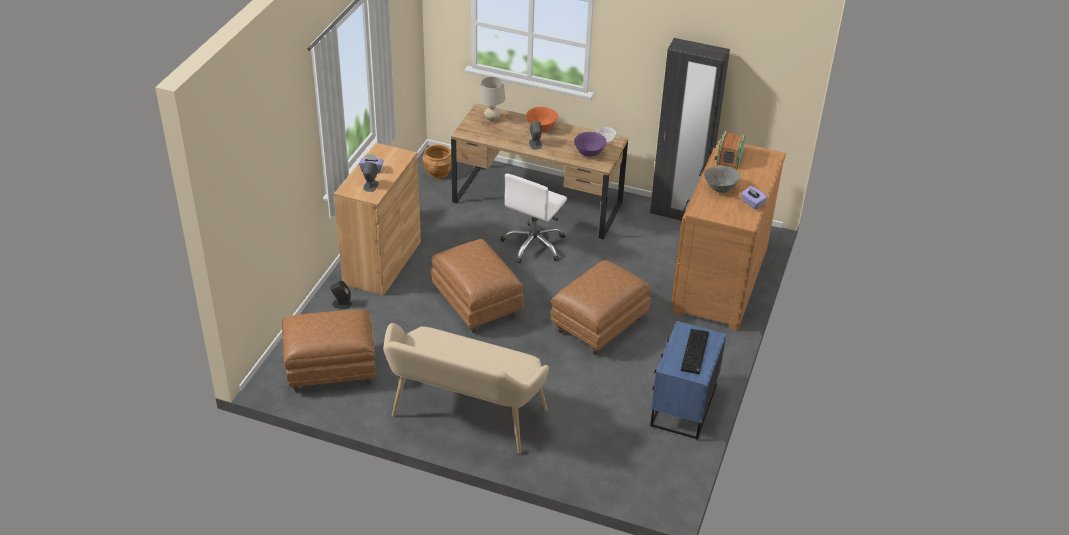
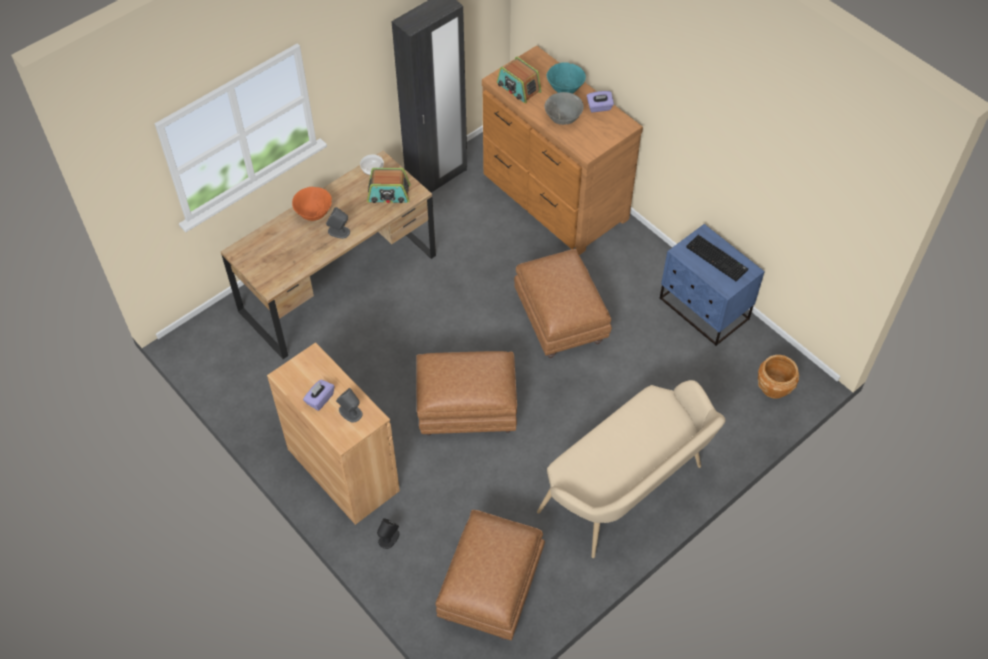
camera: 60 degrees left, 15 degrees up
(438, 172) = (220, 350): brown planter -> brown planter (774, 387)
(492, 119) = (263, 249): beige table lamp -> none
(534, 245) = (406, 318): white office chair -> none
(589, 153) = (389, 194): purple bowl -> radio
(753, 180) = (565, 89): none -> turquoise bowl

